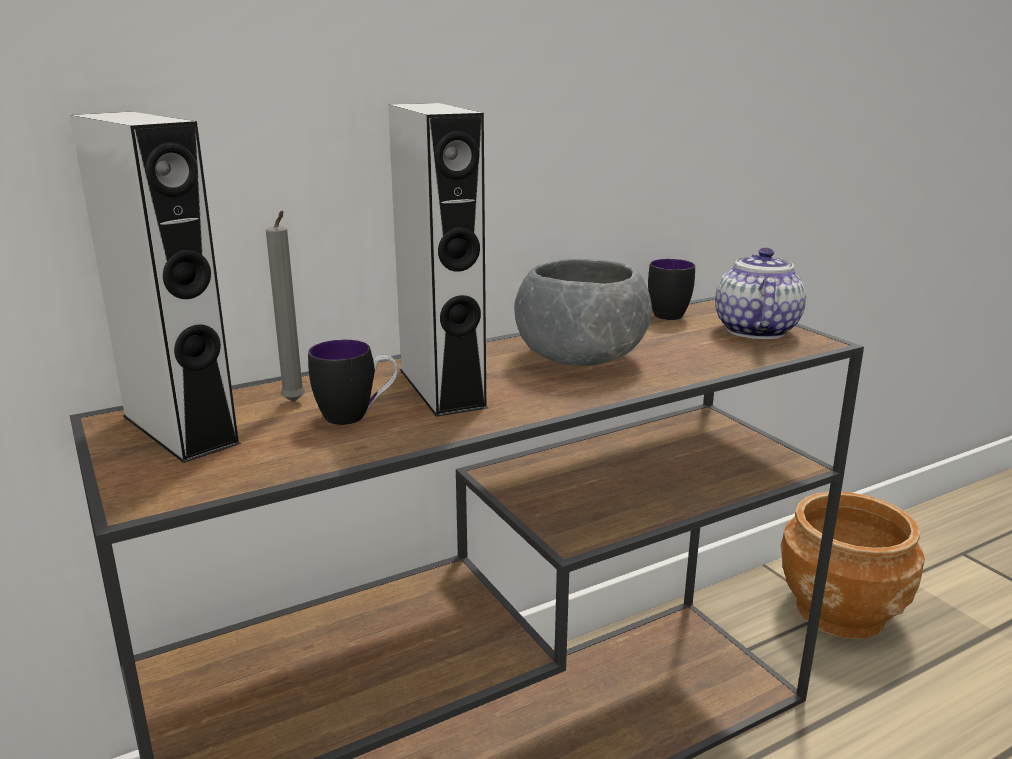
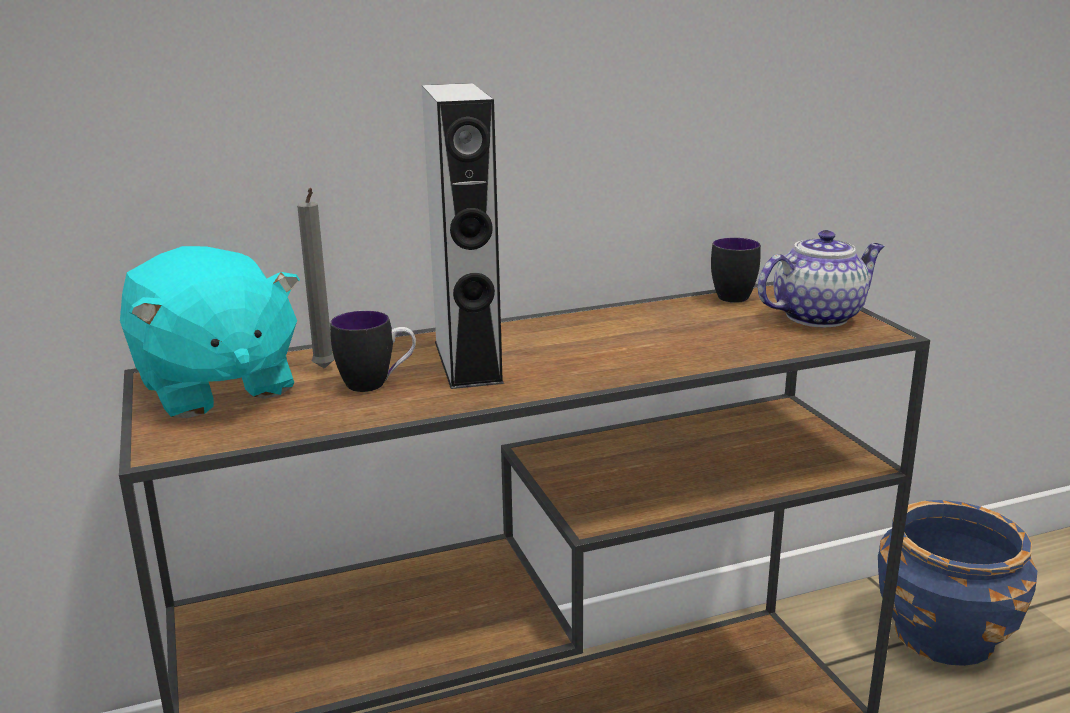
camera: 10 degrees right, 0 degrees up
(180, 429) = (215, 387): grey speaker -> turquoise plush toy
(581, 358) = (619, 338): grey bowl -> none
(754, 330) = (818, 316): teapot -> teapot turned 45 degrees clockwise
(841, 611) = (944, 634): brown planter -> blue planter

